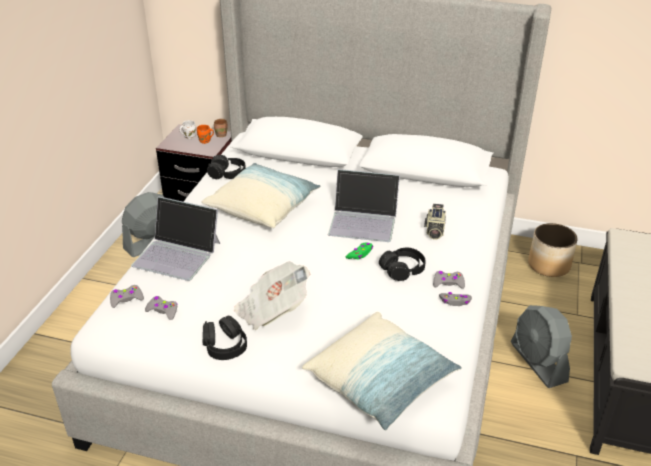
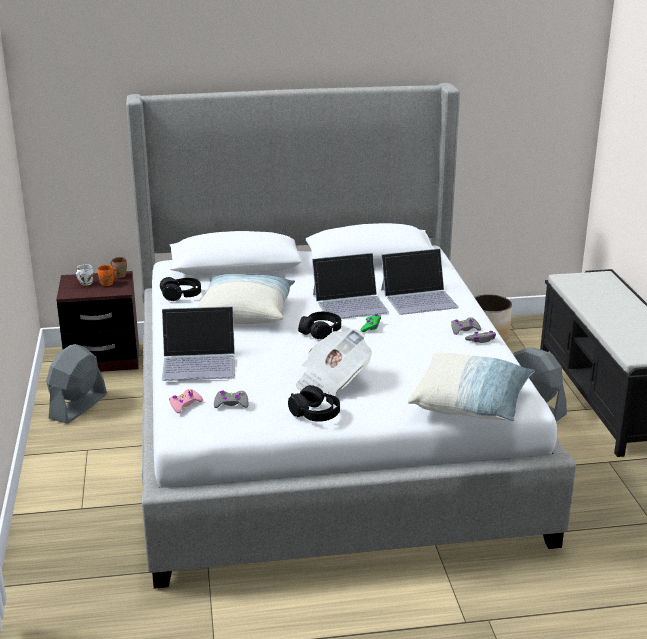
camera: 25 degrees left, 10 degrees down
(126, 299) = (185, 404): grey game controller -> pink game controller
(402, 270) = (418, 329): black headphones -> black headphones (320, 332)
(434, 231) = (419, 298): camera -> laptop

